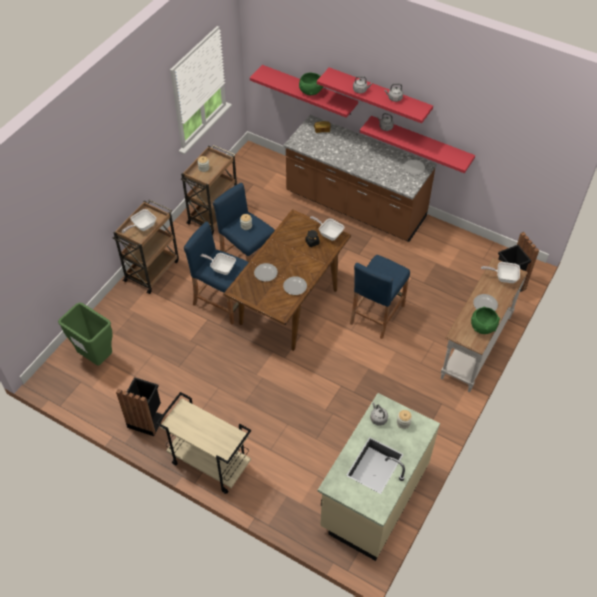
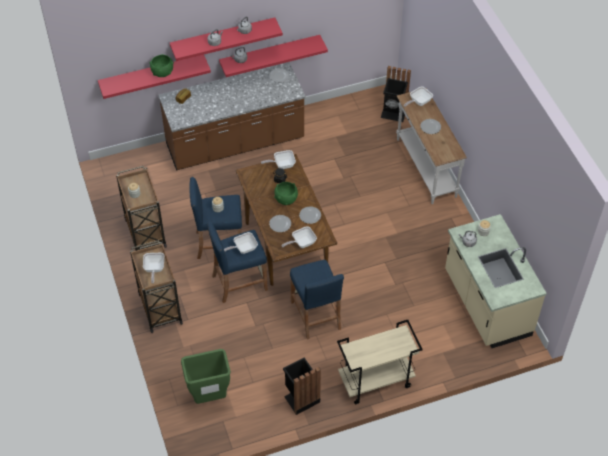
camera: 50 degrees left, 0 degrees up
(260, 300) = (301, 243): none -> frying pan
(376, 314) = (345, 200): blue stool -> blue stool (315, 315)
(483, 327) = (447, 141): green bowl -> green bowl (286, 199)

